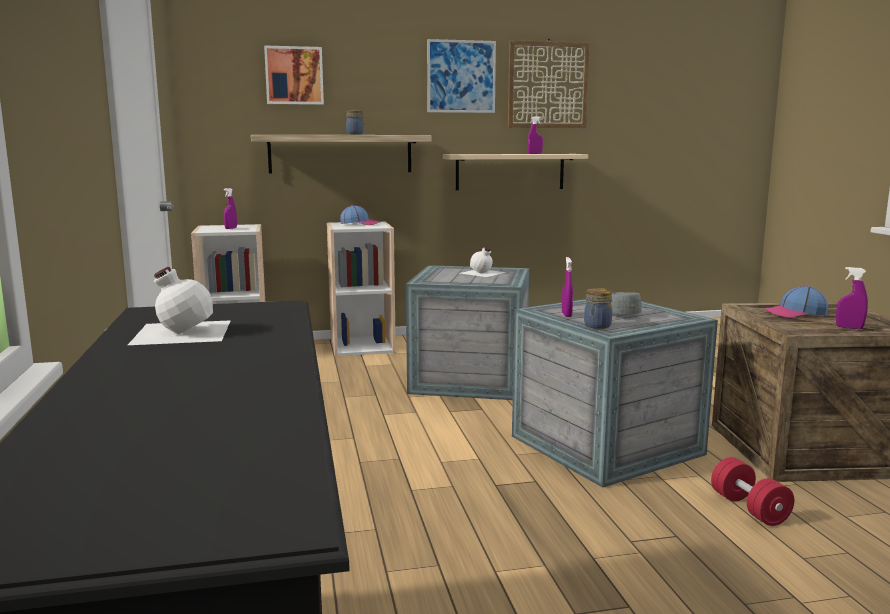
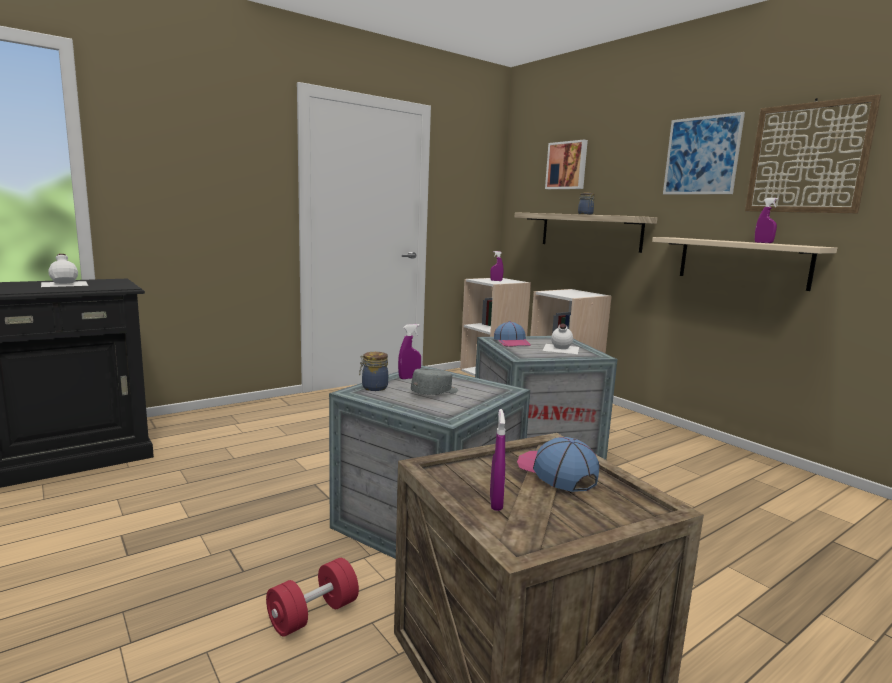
camera: 65 degrees right, 0 degrees up
(360, 223) = (580, 293): cap -> cap (512, 342)

